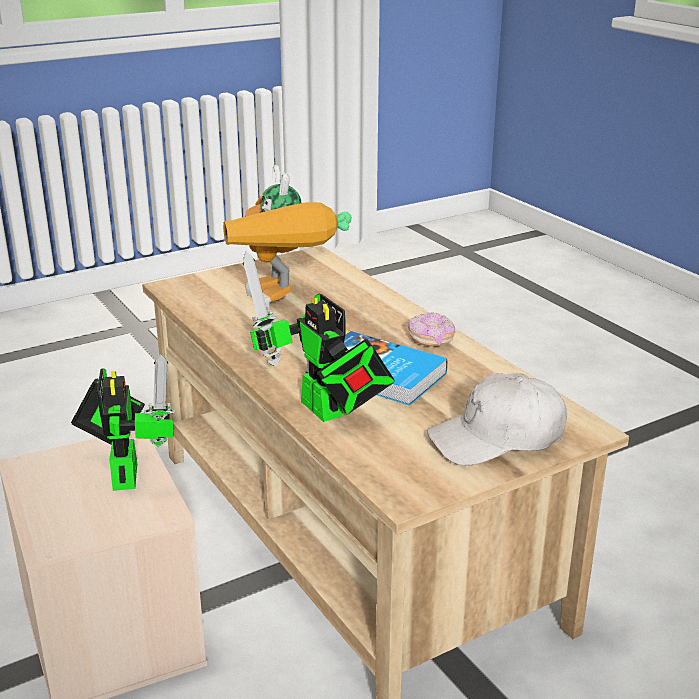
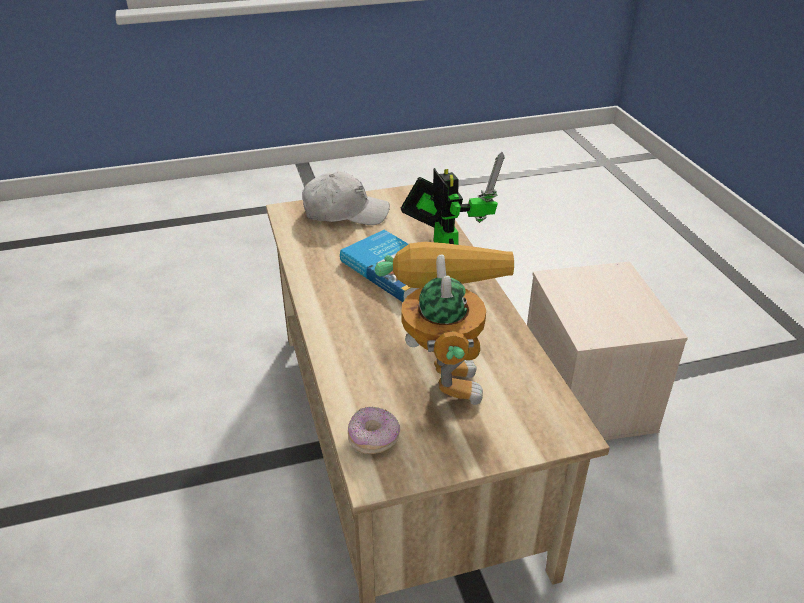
camera: 165 degrees left, 10 degrees up
(125, 472) = (584, 310): toy robot -> none
(431, 340) = (327, 297): donut -> donut (374, 439)

